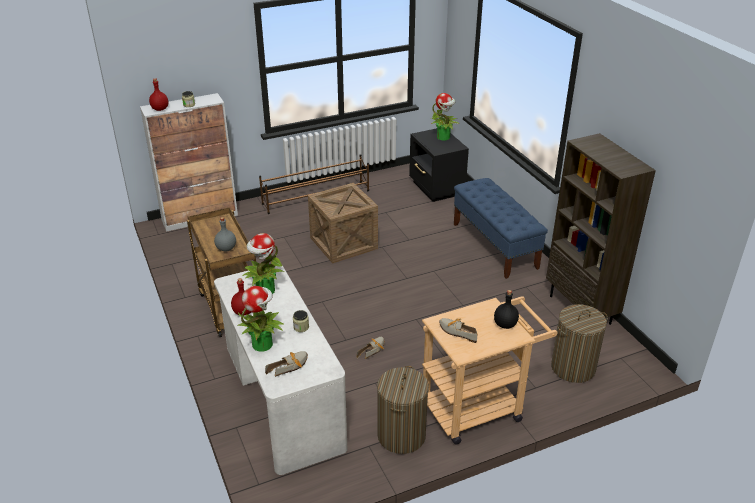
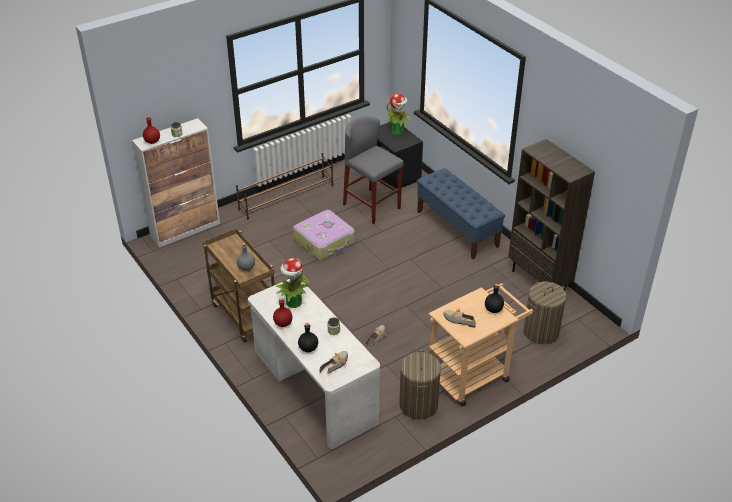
camera: 10 degrees left, 5 degrees up
(262, 344) = (308, 348): potted plant -> black bottle
(343, 243) = (325, 241): crate -> suitcase
(405, 214) = (372, 206): none -> grey stool

